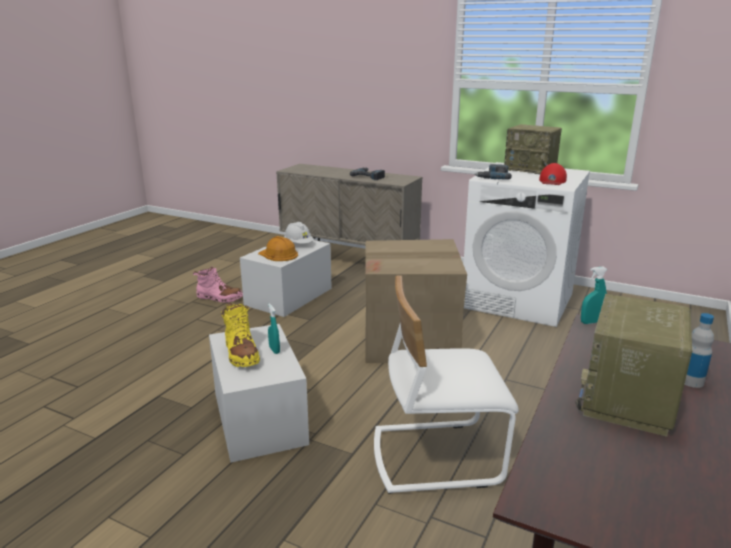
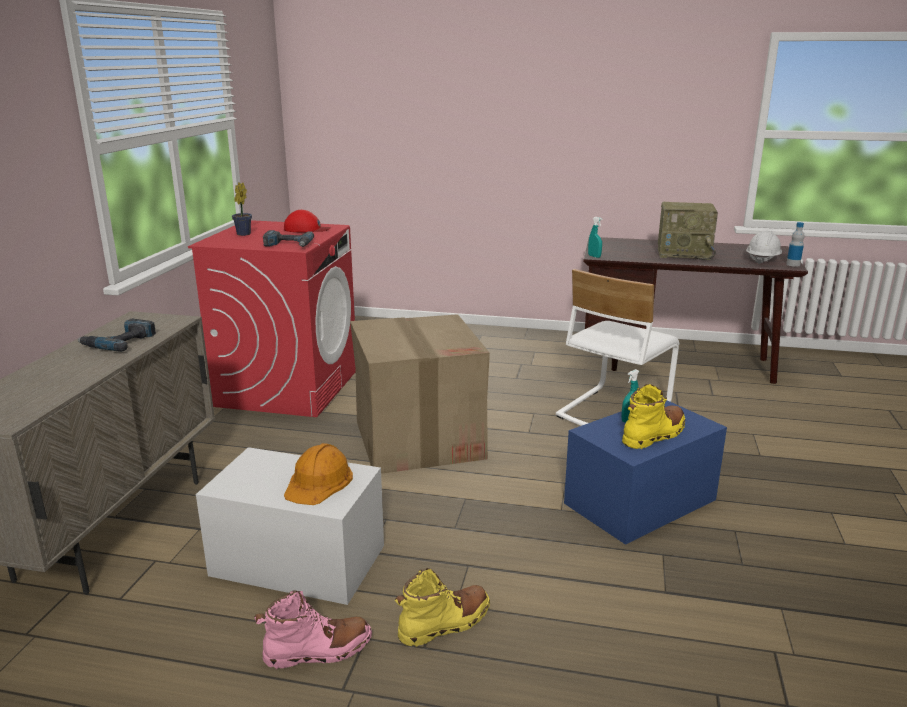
camera: 105 degrees left, 0 degrees up
(206, 325) = (445, 623): none -> yellow boot
(219, 298) = (318, 651): pink boot -> pink boot turned 75 degrees clockwise
(259, 418) = (640, 501): white storage box -> blue storage box
(298, 244) = (257, 474): white hard hat -> white hard hat (762, 260)
(435, 455) = (612, 411): white chair -> white chair turned 60 degrees clockwise
(518, 300) = (288, 387): white washing machine -> red washing machine
(531, 169) = (242, 234): radio -> potted plant
(691, 381) = (646, 245): bottle -> bottle (793, 264)

